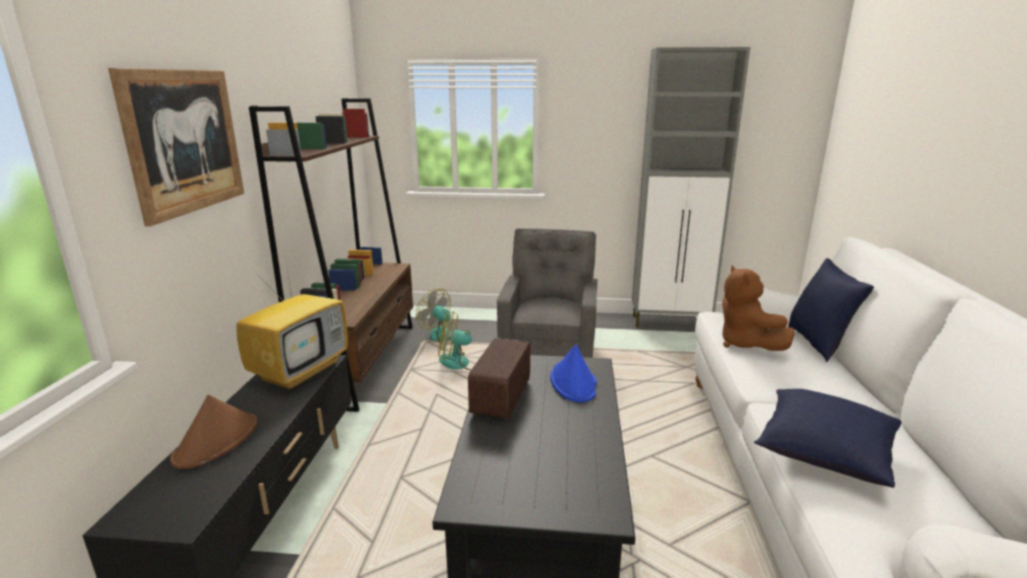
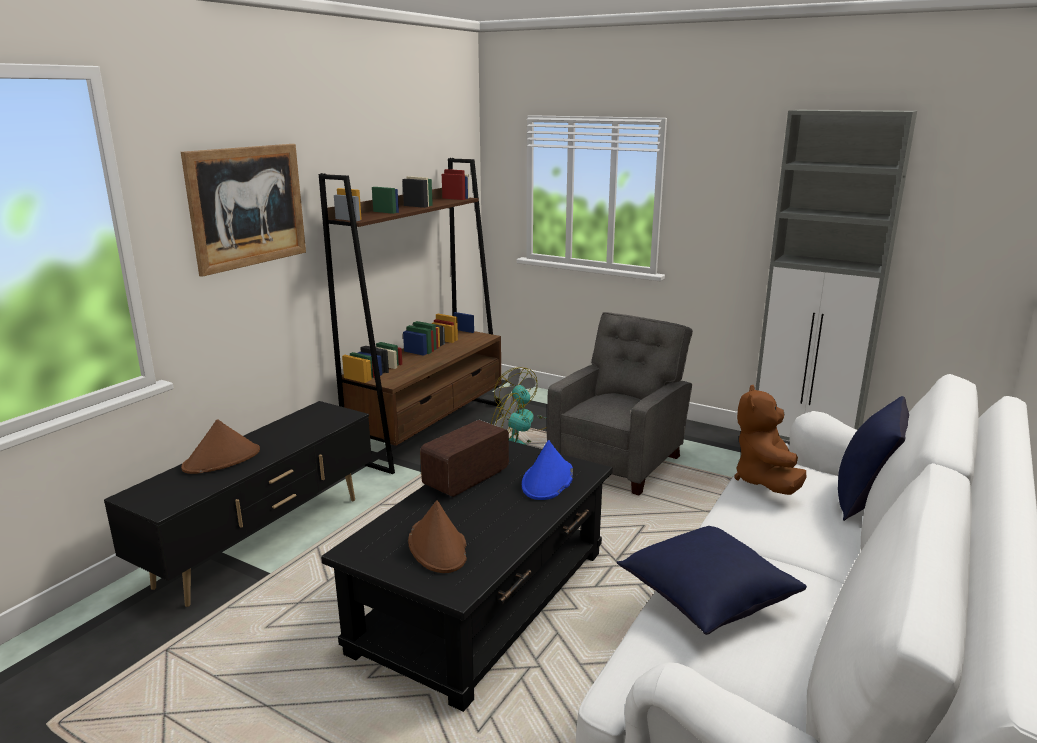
camera: 25 degrees right, 0 degrees up
(301, 371) = (322, 420): television -> none
(543, 473) = (438, 546): none -> brown hat

